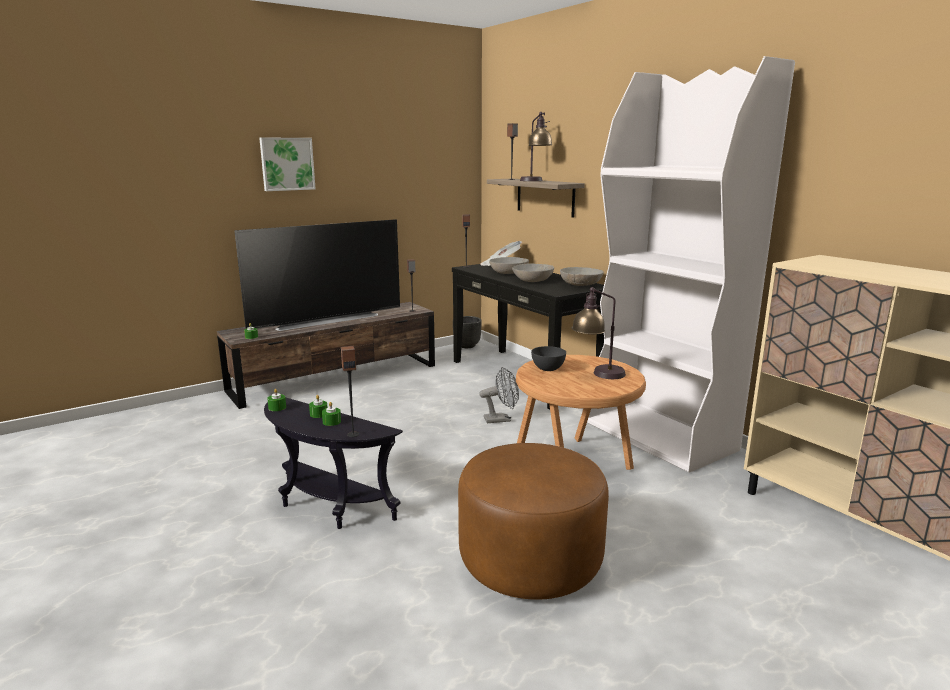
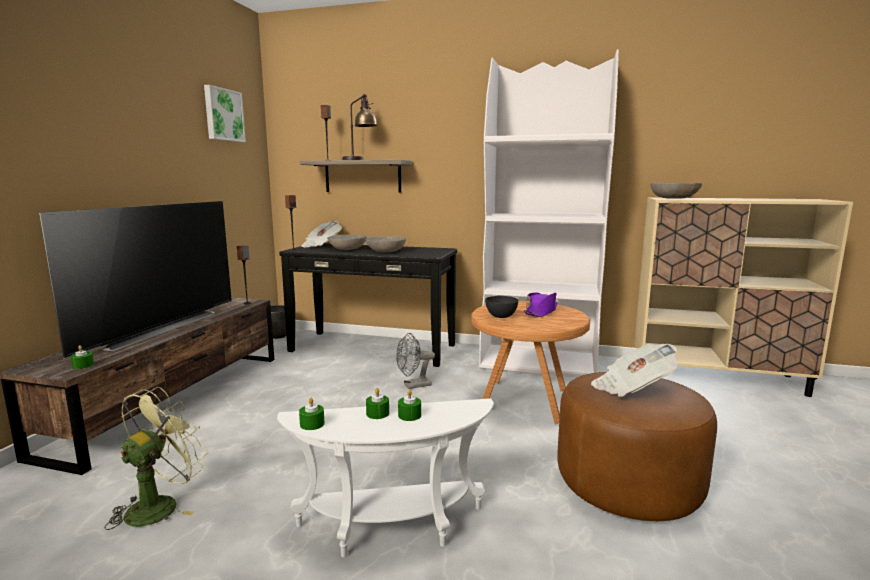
camera: 40 degrees left, 5 degrees down
(248, 439) = (160, 505): none -> green fan
(287, 164) = (82, 127): picture -> picture (223, 115)
(326, 506) = (392, 531): black side table -> white side table
(353, 434) = (459, 418): speaker -> none
(501, 419) = (413, 386): grey fan -> grey fan turned 150 degrees counterclockwise
(531, 464) = (632, 388): none -> newspaper
(581, 284) = (431, 249): grey bowl -> grey bowl (674, 198)
(597, 374) = (541, 312): table lamp -> purple hat

